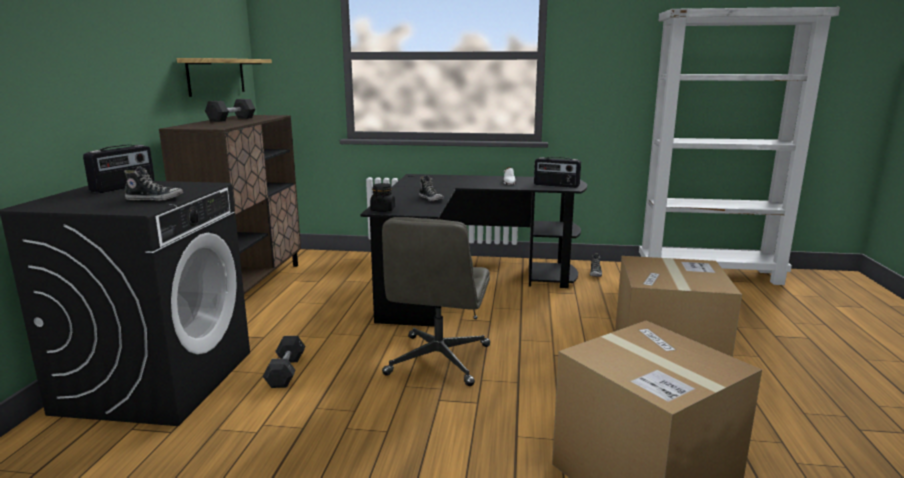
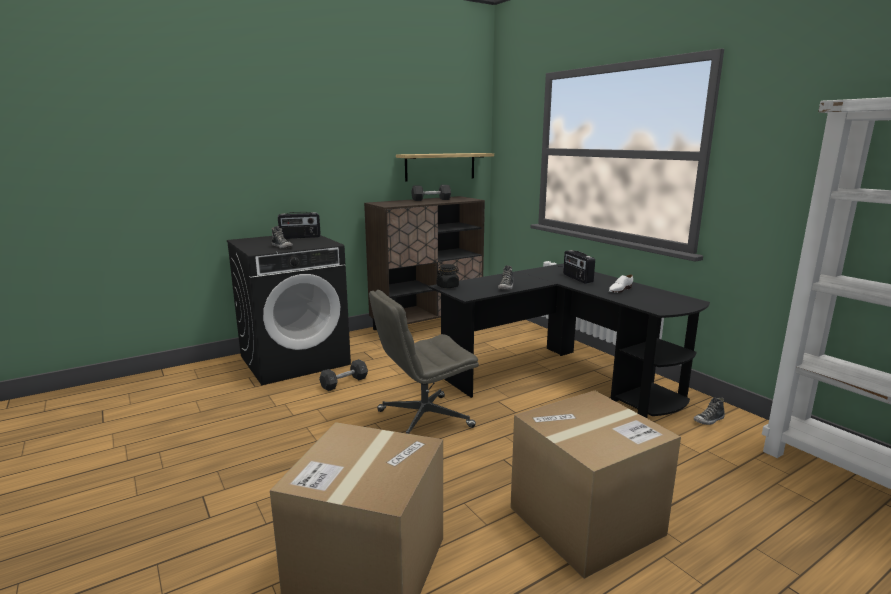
camera: 50 degrees right, 0 degrees up
(556, 185) = (655, 304): radio -> radio (577, 278)

